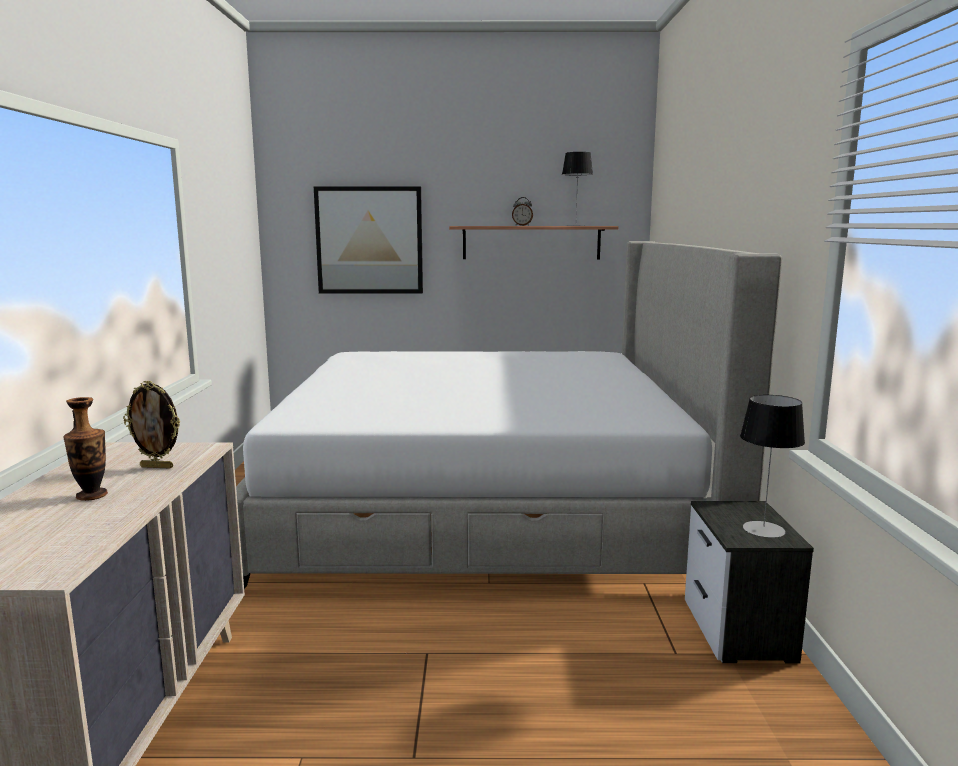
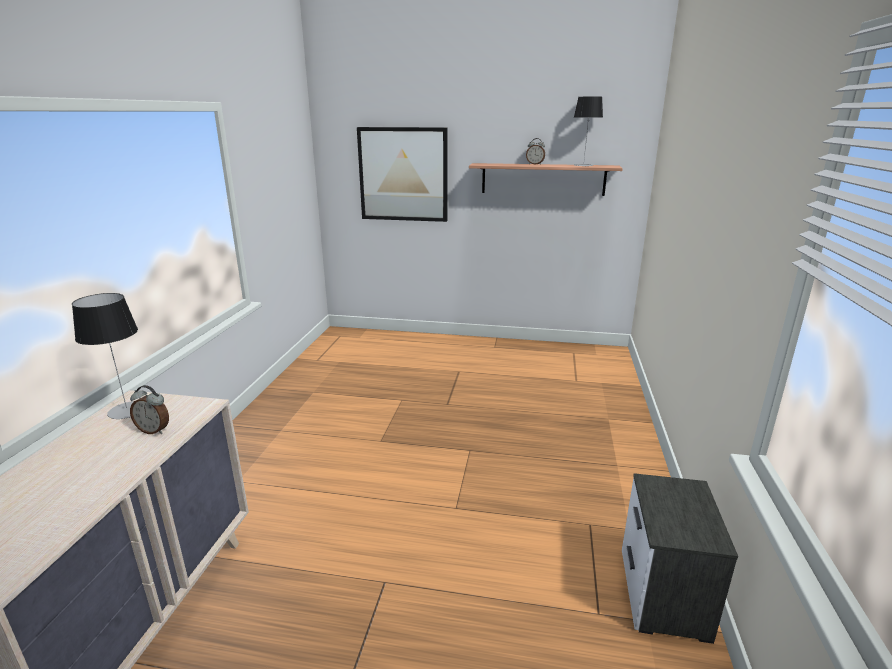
camera: 10 degrees right, 10 degrees up
(92, 496) = (85, 467): vase -> none
(157, 467) = (154, 430): picture frame -> alarm clock
(487, 503) = (478, 417): bed -> none
(763, 529) = (693, 523): table lamp -> table lamp (127, 410)

